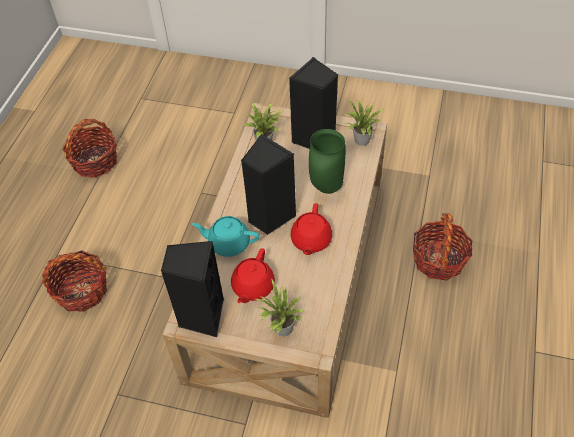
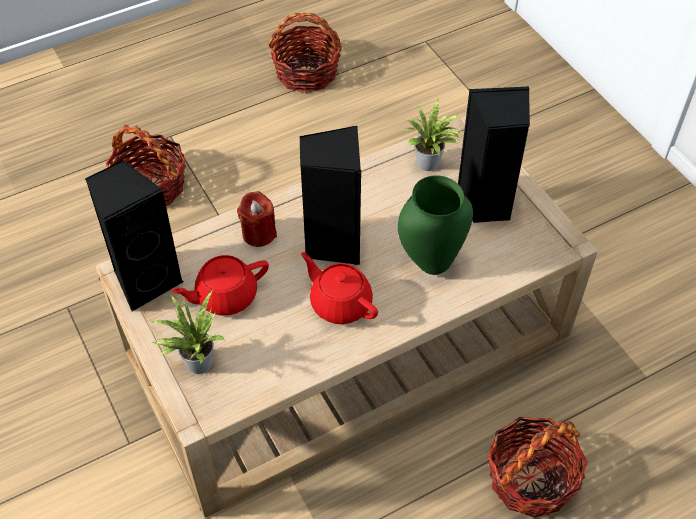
camera: 45 degrees right, 0 degrees up
(228, 243) = (259, 233): turquoise teapot -> red candle
(311, 240) = (340, 303): red teapot -> red teapot turned 75 degrees clockwise
(360, 141) = (536, 245): potted plant -> none

